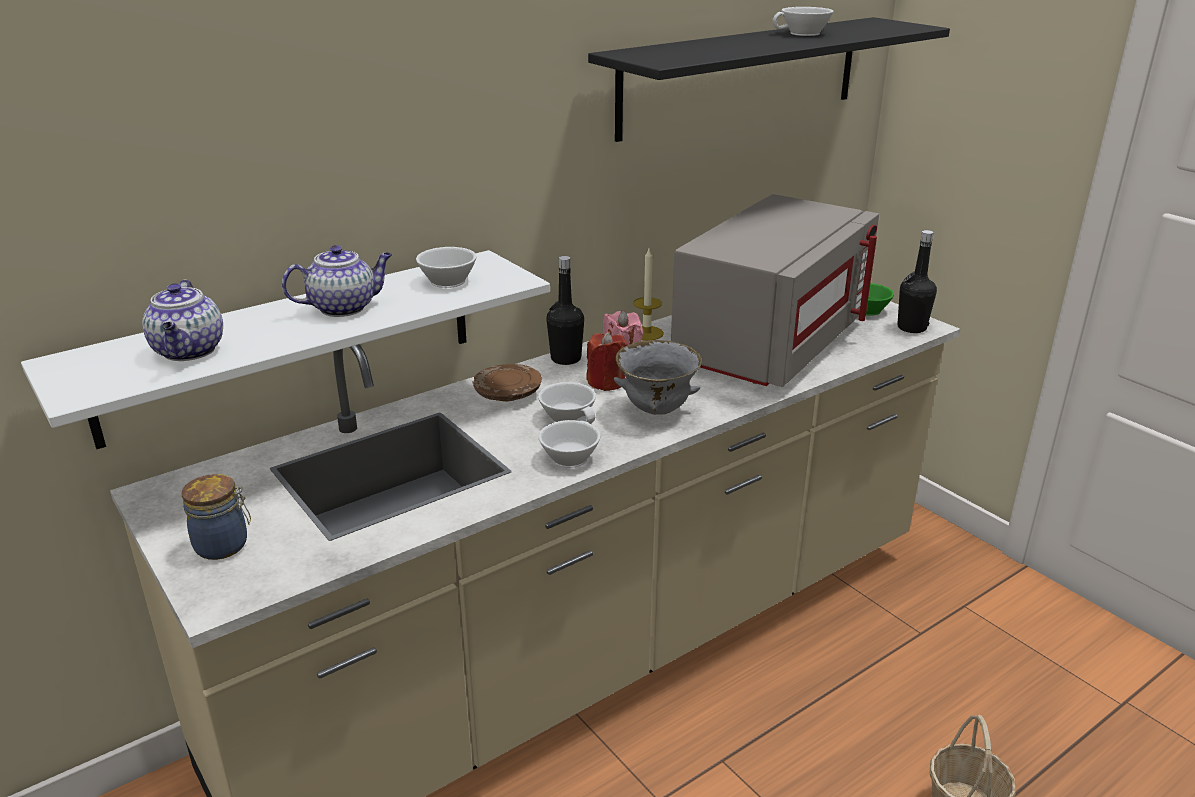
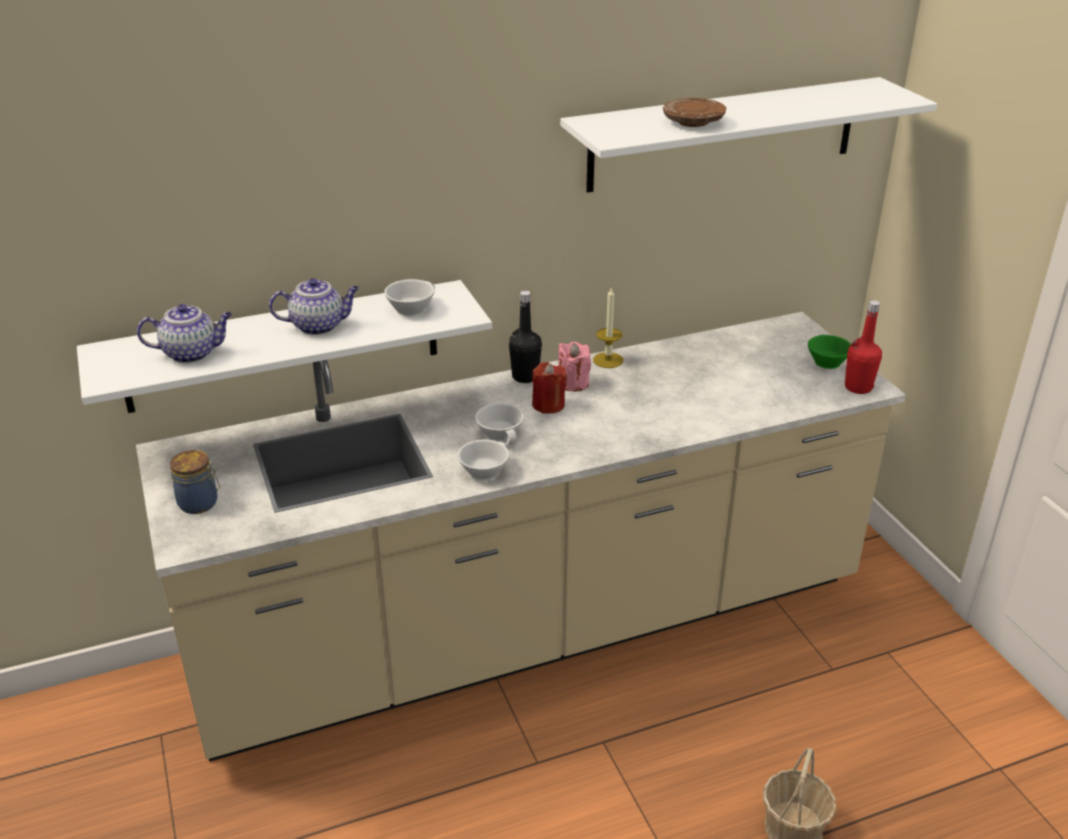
camera: 15 degrees right, 5 degrees up
(189, 351) = (192, 353): teapot -> teapot turned 105 degrees counterclockwise
(507, 394) = (461, 404): brown plate -> brown plate (693, 122)
(656, 410) = (576, 438): grey bowl -> none
(742, 76) = (724, 134): black shelf -> white shelf
(770, 344) = (713, 386): grey microwave -> none
(803, 33) = (781, 102): white cup -> none
(911, 328) = (858, 387): black bottle -> red bottle

